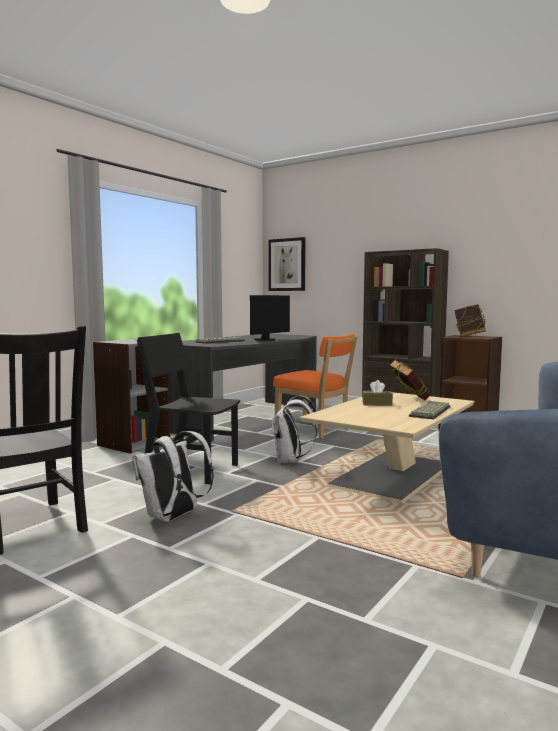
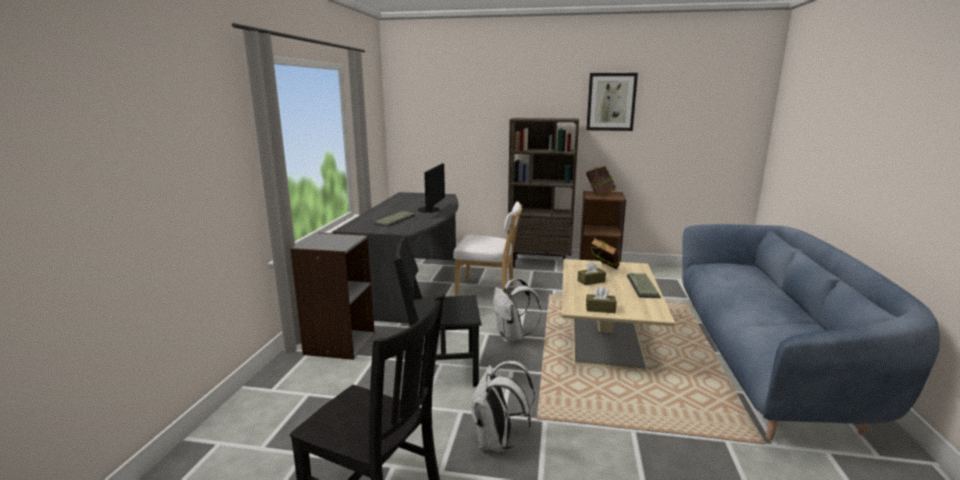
camera: 25 degrees left, 10 degrees up
(287, 264) = (414, 122): picture -> picture (611, 102)
(315, 431) = (488, 291): orange chair -> white chair
(347, 418) = (600, 309): none -> brown tissue box

